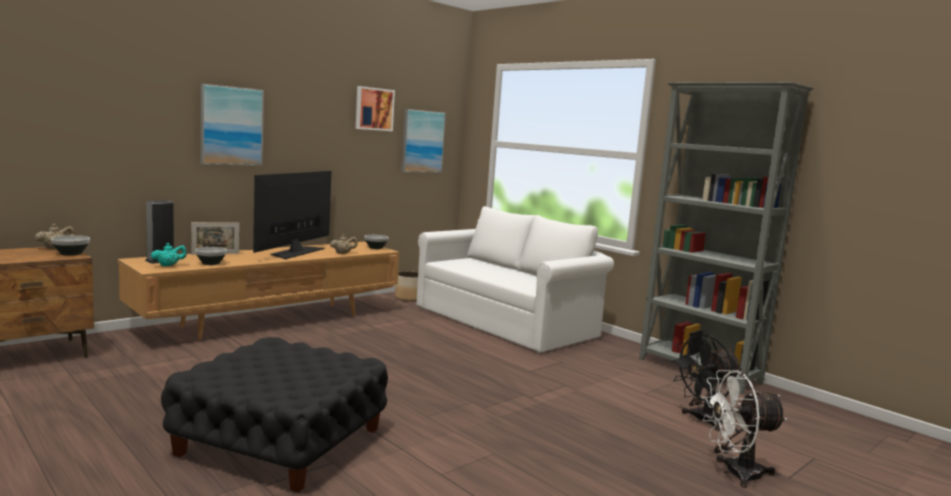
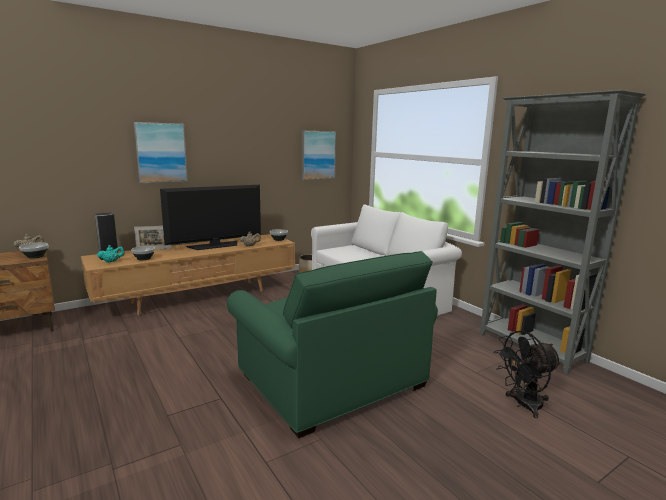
camera: 10 degrees right, 5 degrees up
(281, 441) = (150, 419): black ottoman -> none
(296, 252) = (215, 246): television -> television turned 150 degrees counterclockwise
(374, 109) = (276, 132): picture -> none
(483, 402) = (331, 380): none -> green armchair
(734, 473) = (542, 473): white fan -> none

